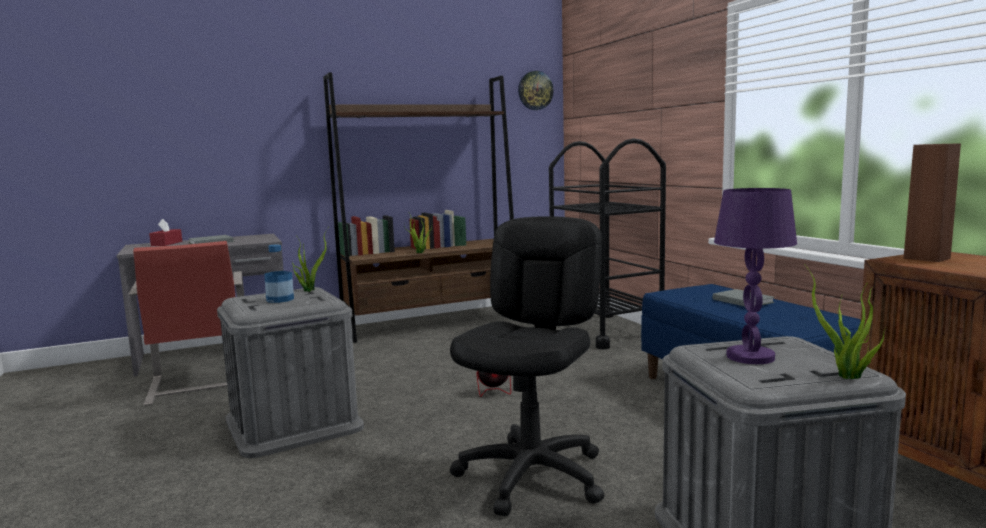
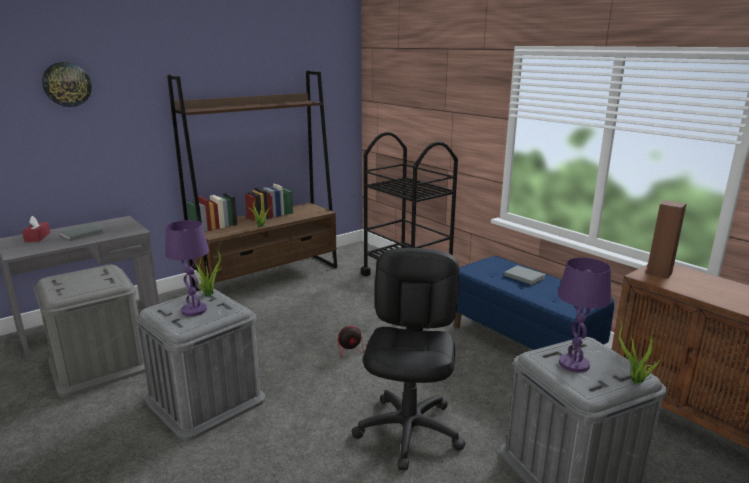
camera: 15 degrees left, 10 degrees up
(200, 385) = (99, 364): red chair -> grey storage box
(280, 299) = (194, 310): bottle -> purple table lamp
(535, 90) = (340, 78): wall clock -> wall clock (67, 84)

